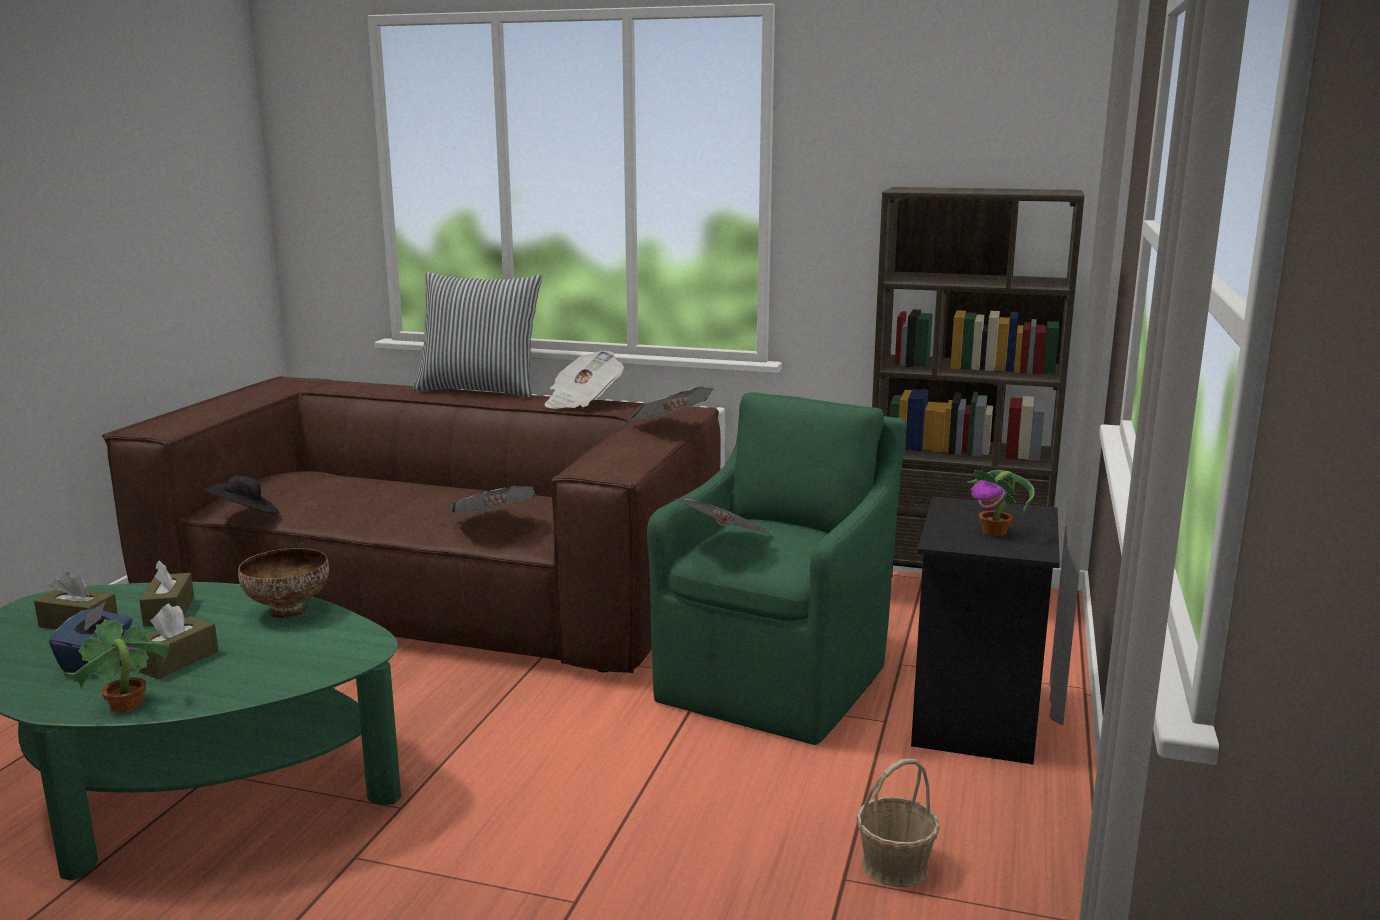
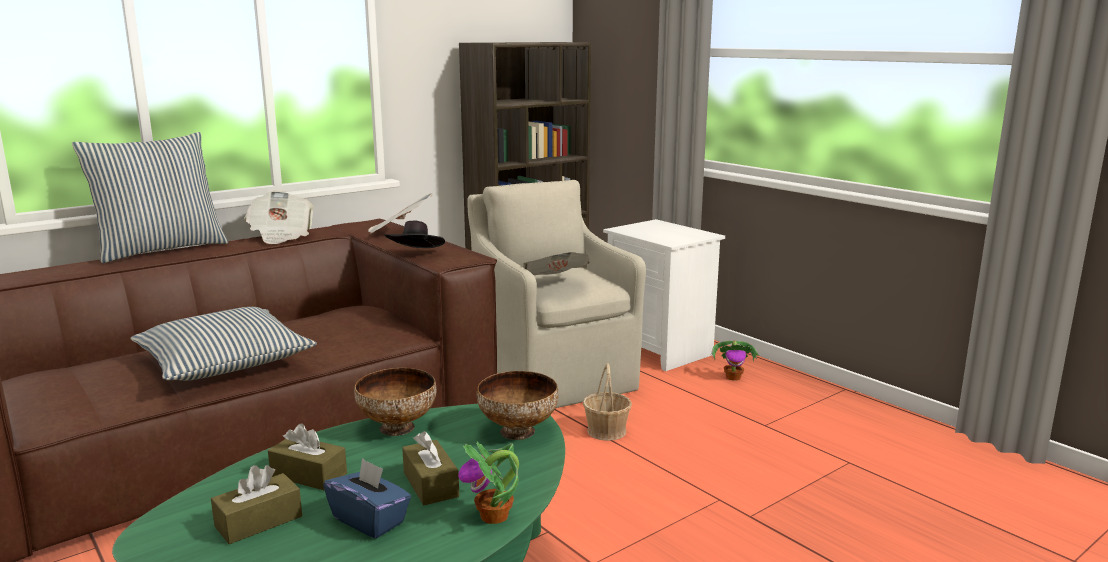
camera: 55 degrees left, 0 degrees up
(245, 515) = (105, 414): black hat -> black hat (416, 254)
(321, 662) = (519, 432): none -> bowl
(384, 508) = (224, 362): none -> pillow
(493, 524) = (346, 337): newspaper -> none
(777, 680) = (554, 376): green armchair -> beige armchair
(895, 866) = (765, 410): basket -> basket (607, 431)
(978, 720) = (661, 350): black nightstand -> white nightstand
(995, 532) = (672, 233): potted plant -> potted plant (733, 377)

